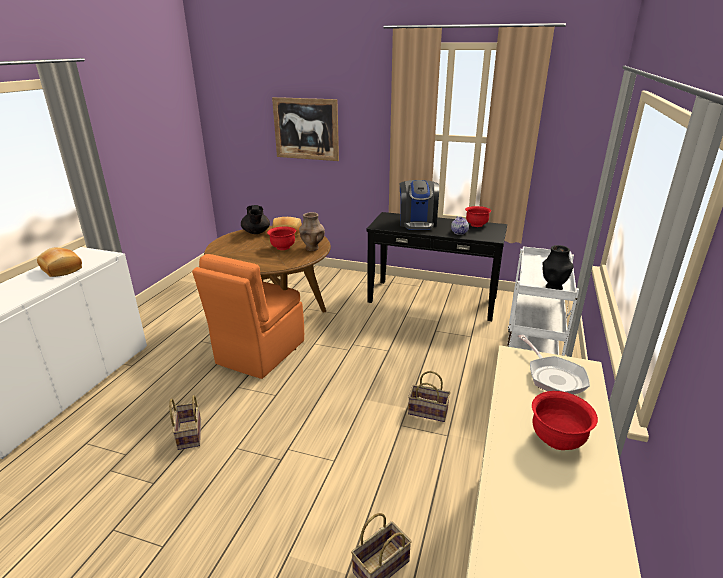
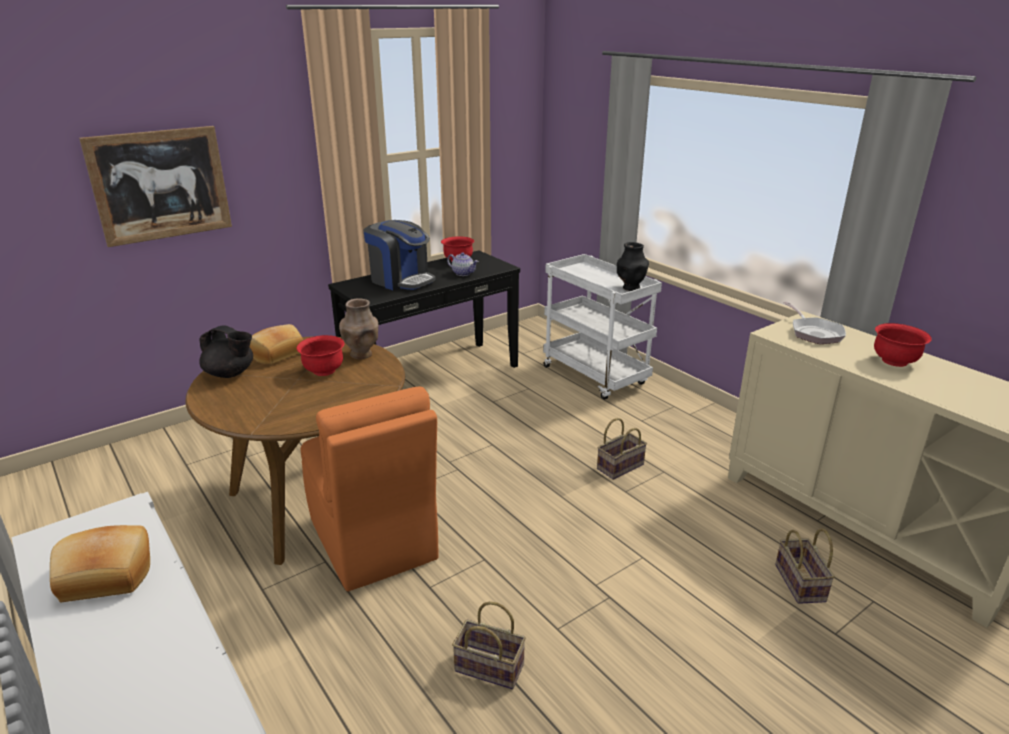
camera: 55 degrees left, 0 degrees up
(553, 377) = (814, 333): frying pan -> frying pan turned 60 degrees clockwise

